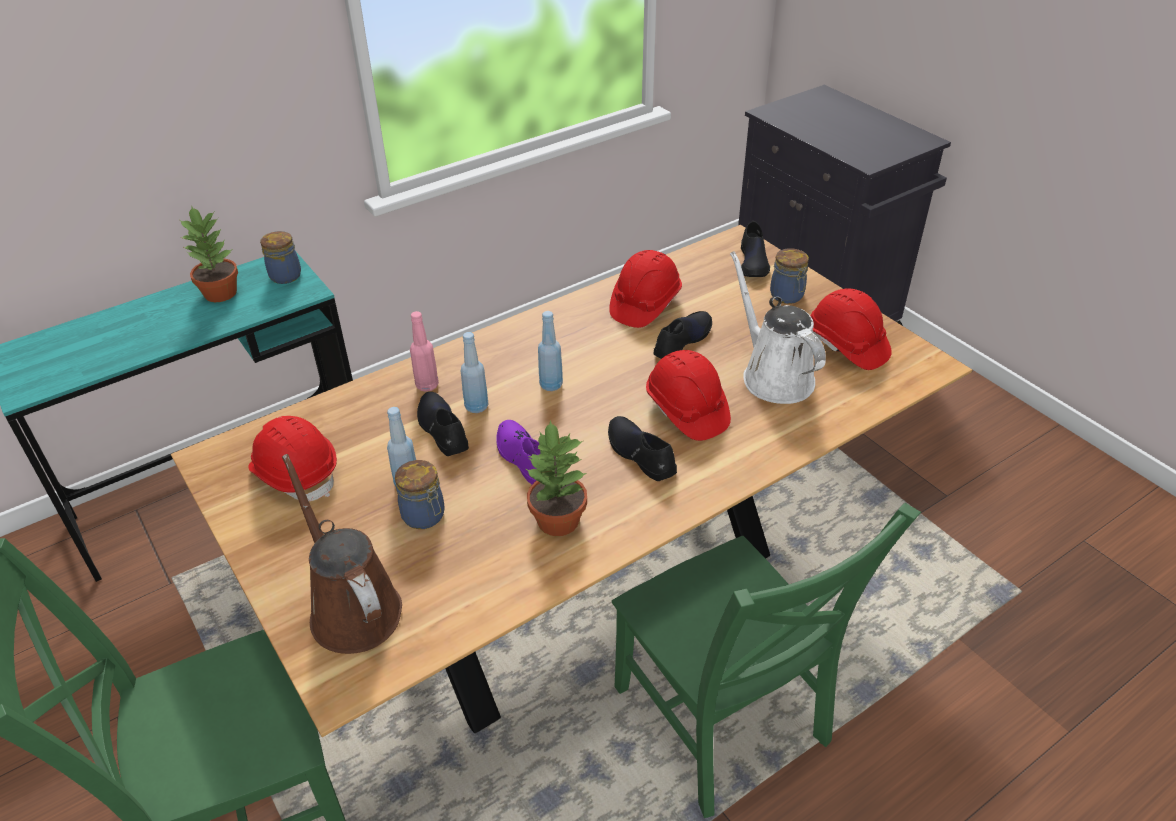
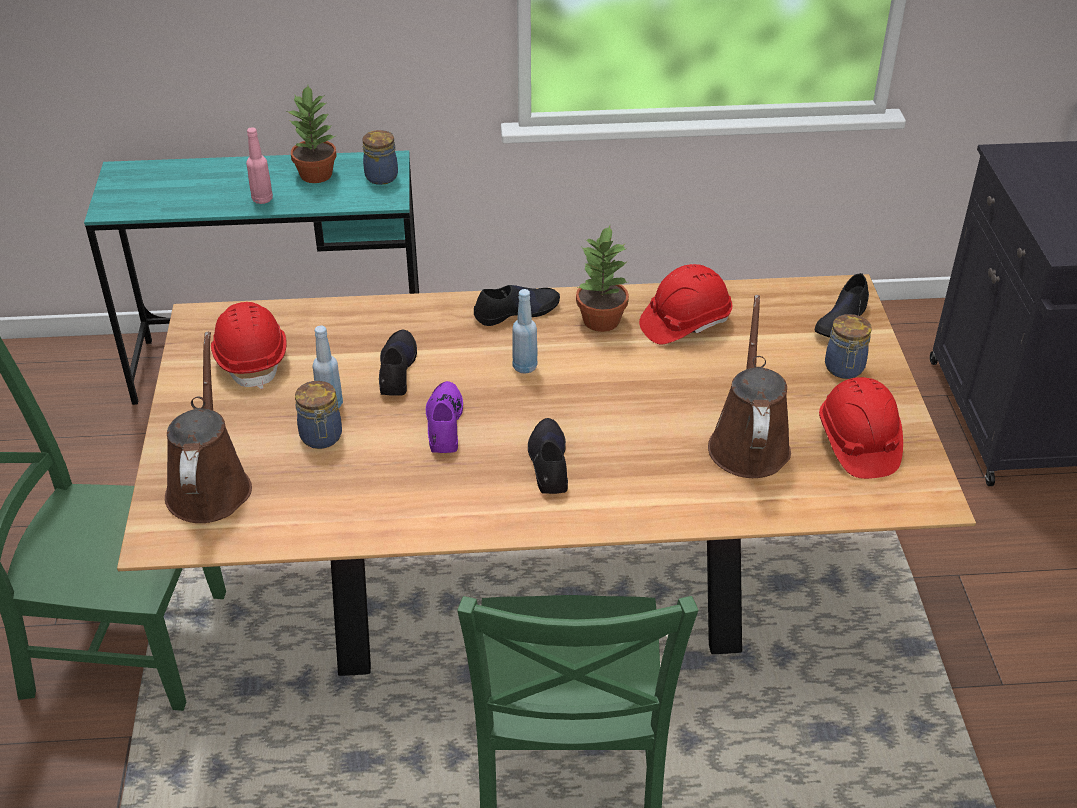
camera: 30 degrees right, 0 degrees up
(427, 385) = (416, 324): pink bottle -> pink bottle (262, 199)
(476, 407) = (442, 361): blue bottle -> none
(557, 521) = (424, 489): potted plant -> potted plant (600, 321)
(682, 341) = (688, 373): black shoe -> black shoe (516, 311)
(686, 410) = (629, 441): red hard hat -> none
(773, 375) = (748, 443): white watering can -> brown watering can

